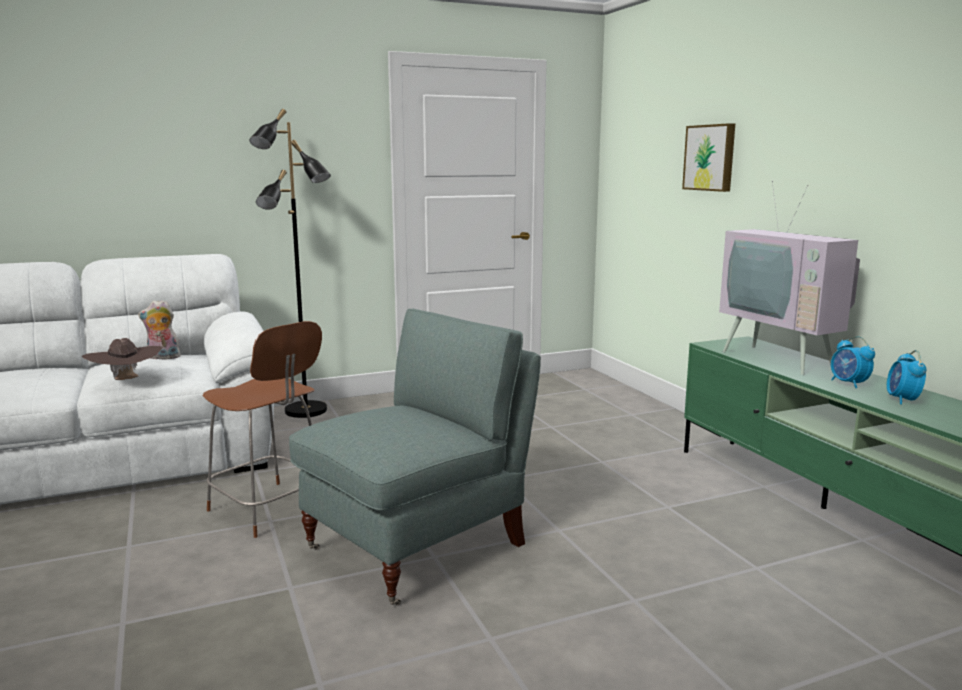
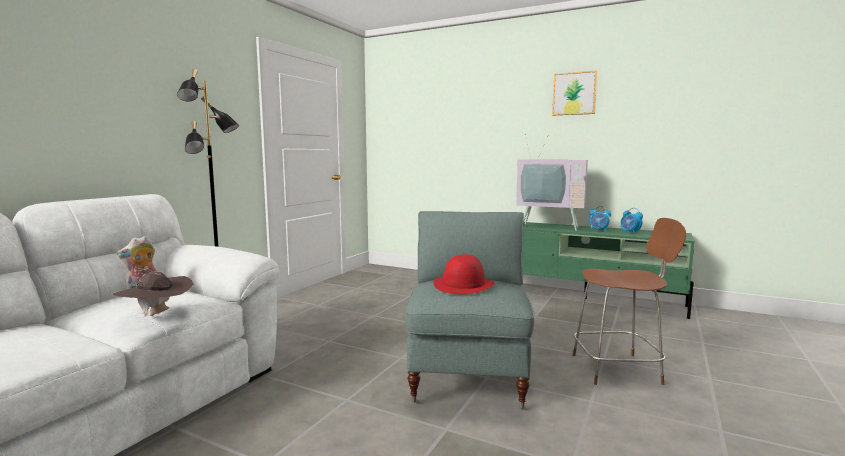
camera: 40 degrees left, 5 degrees down
(270, 510) = (332, 393): brown stool -> brown stool (619, 369)
(378, 419) = (463, 285): none -> red hat
(710, 157) = (467, 124): picture -> picture (574, 93)

